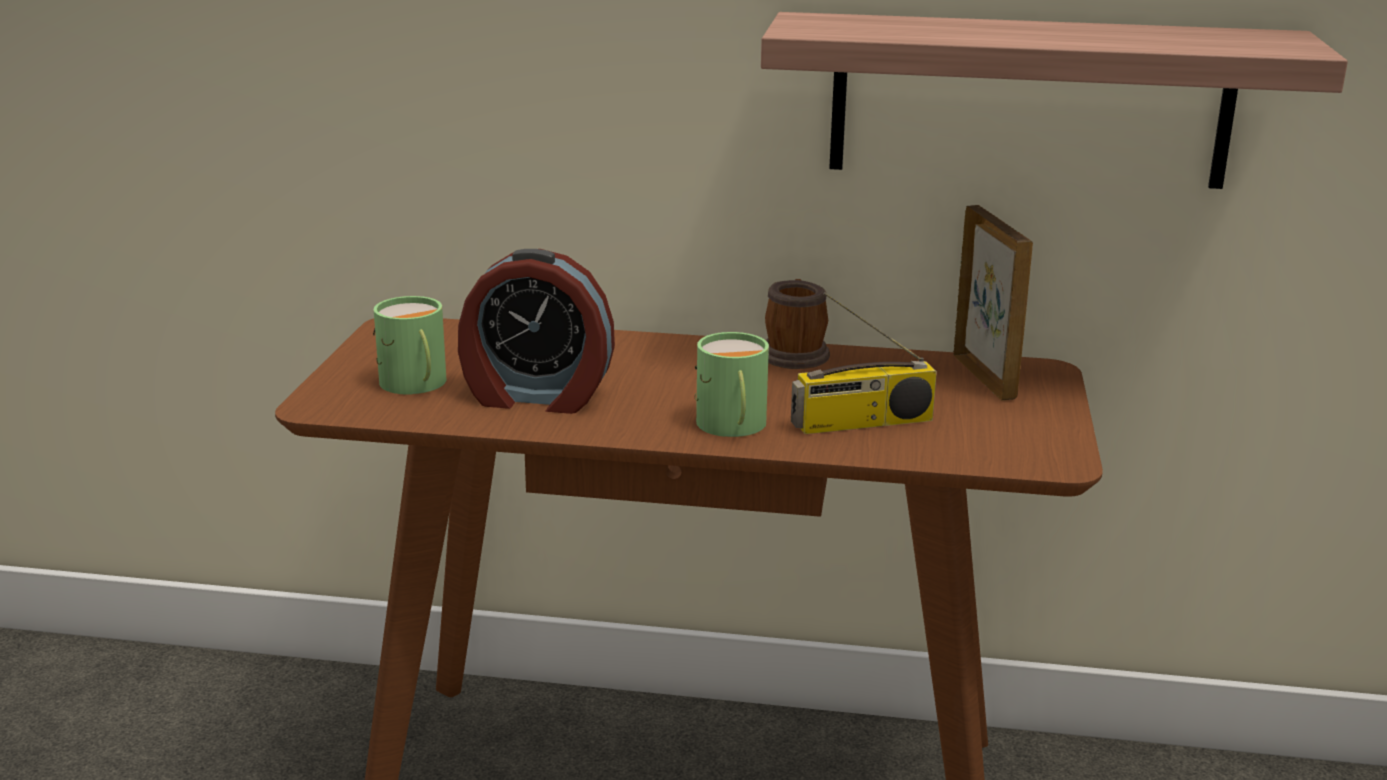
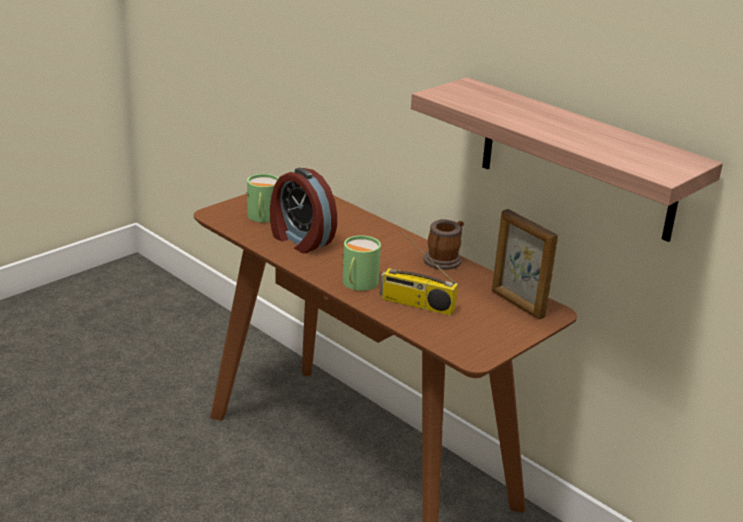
camera: 35 degrees right, 5 degrees up
(985, 376) = (517, 304): picture frame -> picture frame turned 120 degrees clockwise

